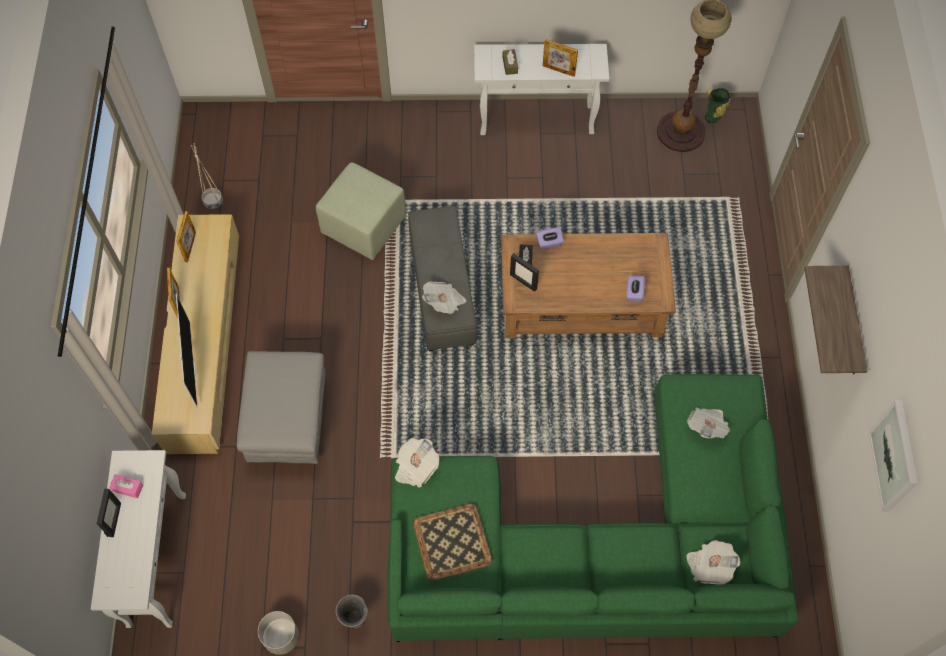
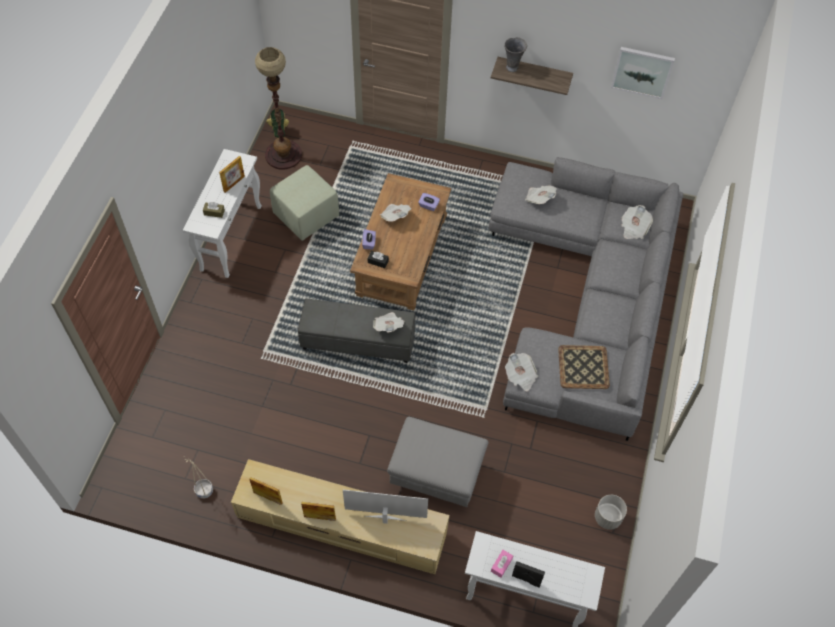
camera: 75 degrees left, 5 degrees down
(355, 620) = (606, 464): grey vase -> grey vase (512, 67)
(365, 225) = (277, 379): green ottoman -> green ottoman (306, 215)
(523, 281) = (395, 267): picture frame -> none
(600, 545) = (587, 299): green sofa -> grey sofa
(601, 260) = (395, 216): none -> newspaper

